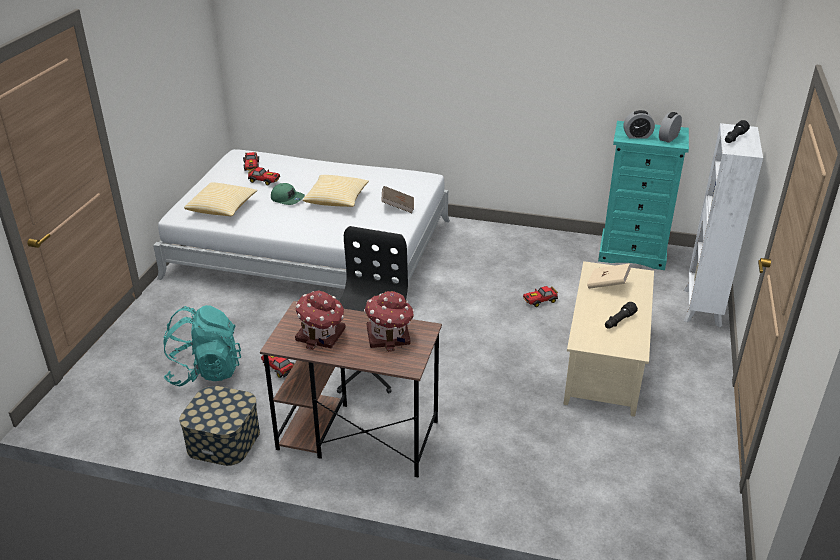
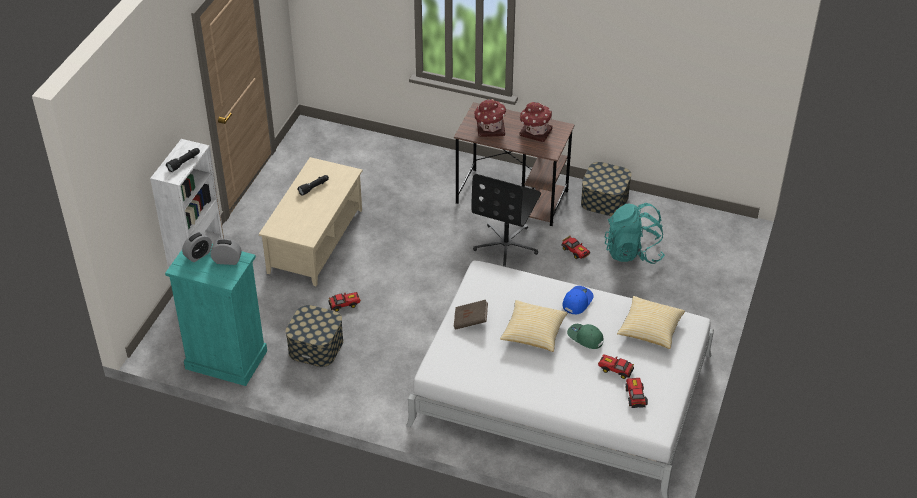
camera: 175 degrees left, 10 degrees up
(290, 223) = (577, 301): none -> blue cap
(552, 266) = (316, 346): none -> storage box
(607, 285) = (305, 221): beige book -> none

